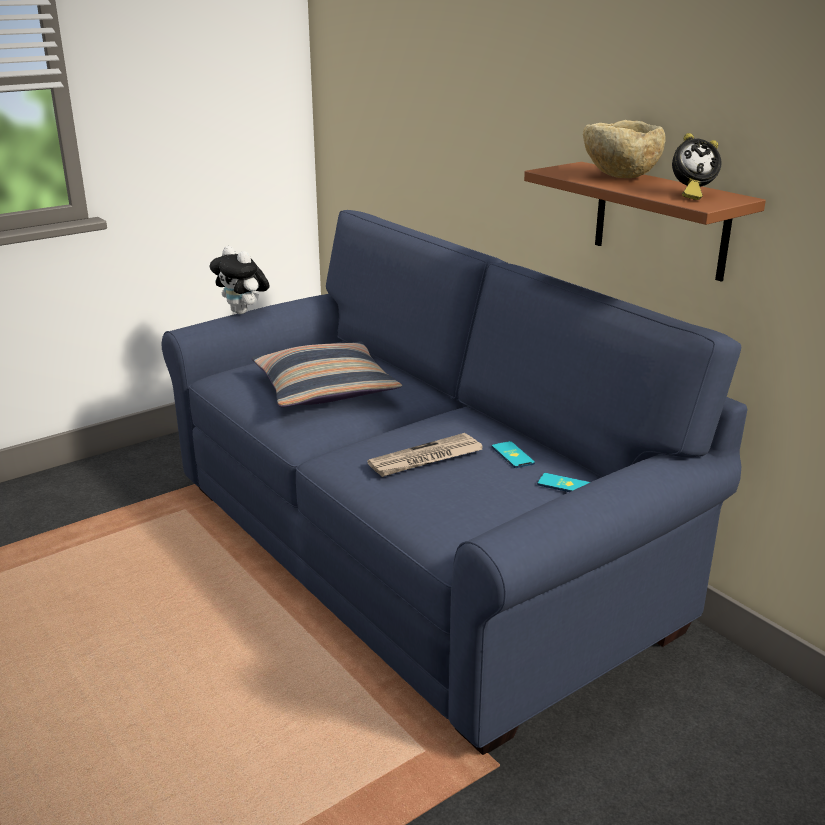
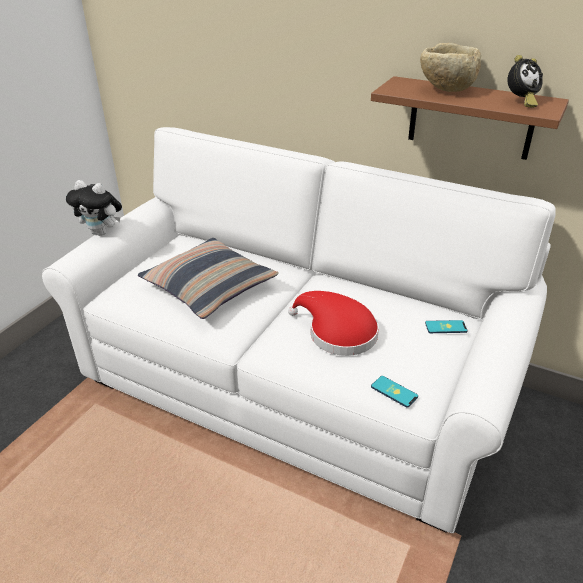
camera: 25 degrees left, 10 degrees up
(413, 554) = (293, 386): blue sofa -> white sofa
(425, 459) = (337, 333): newspaper -> red hat
(512, 455) = (391, 311): phone -> phone (394, 392)

